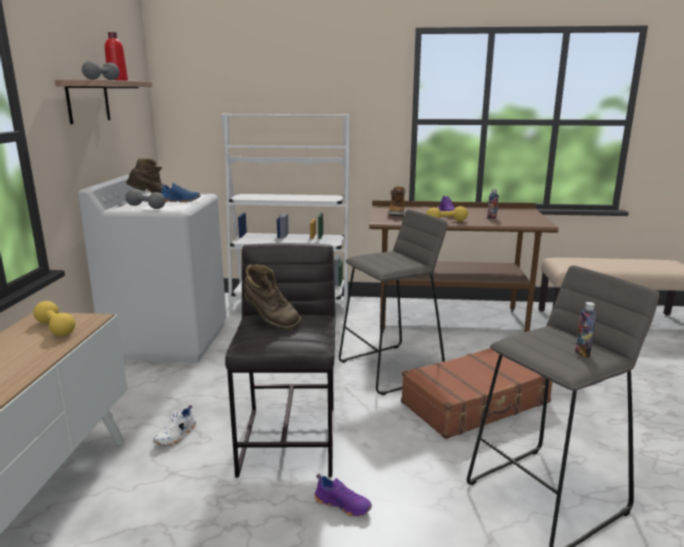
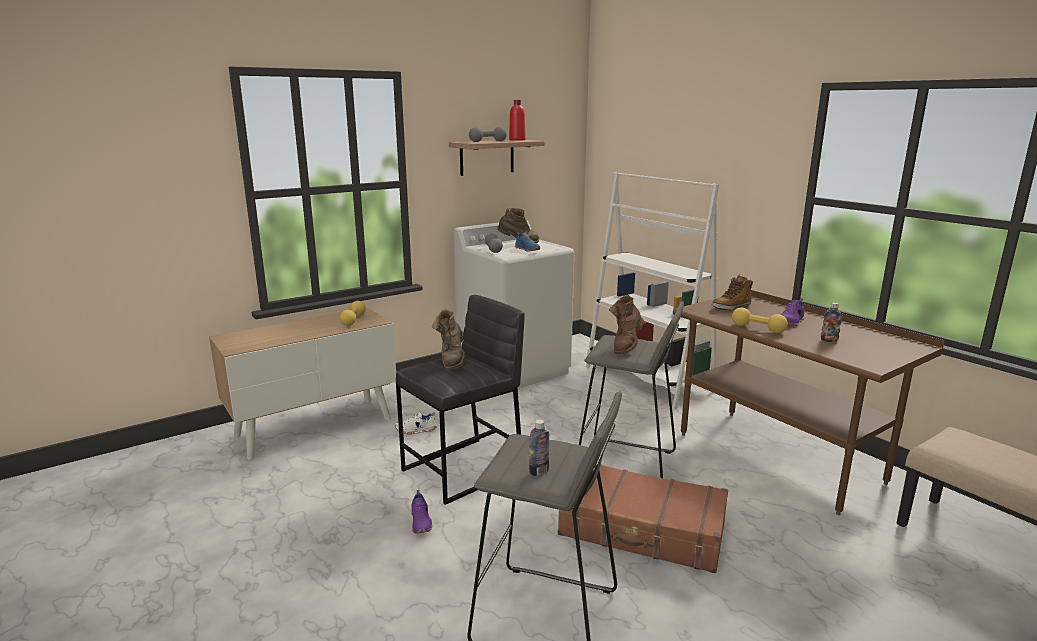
camera: 50 degrees right, 0 degrees up
(387, 259) = (626, 346): none -> brown boot

